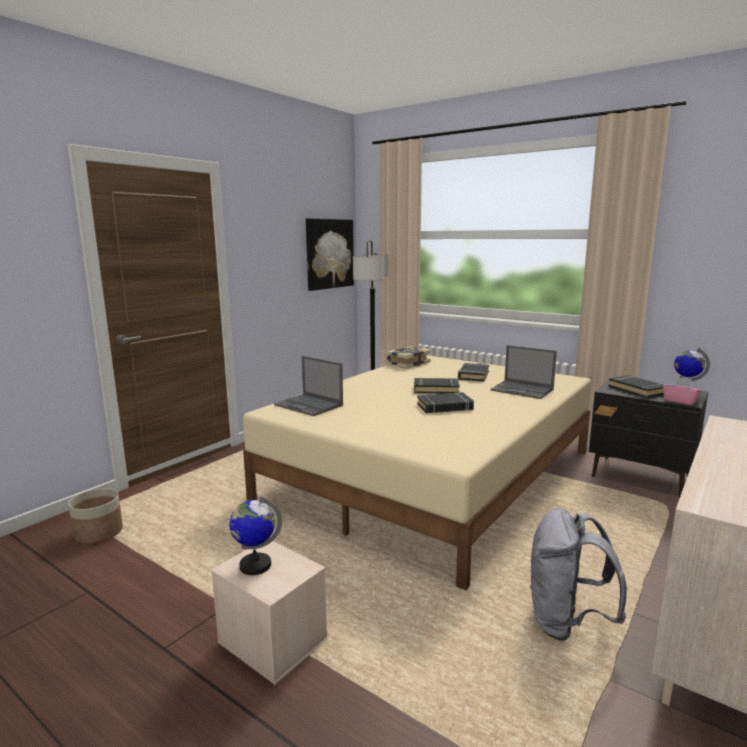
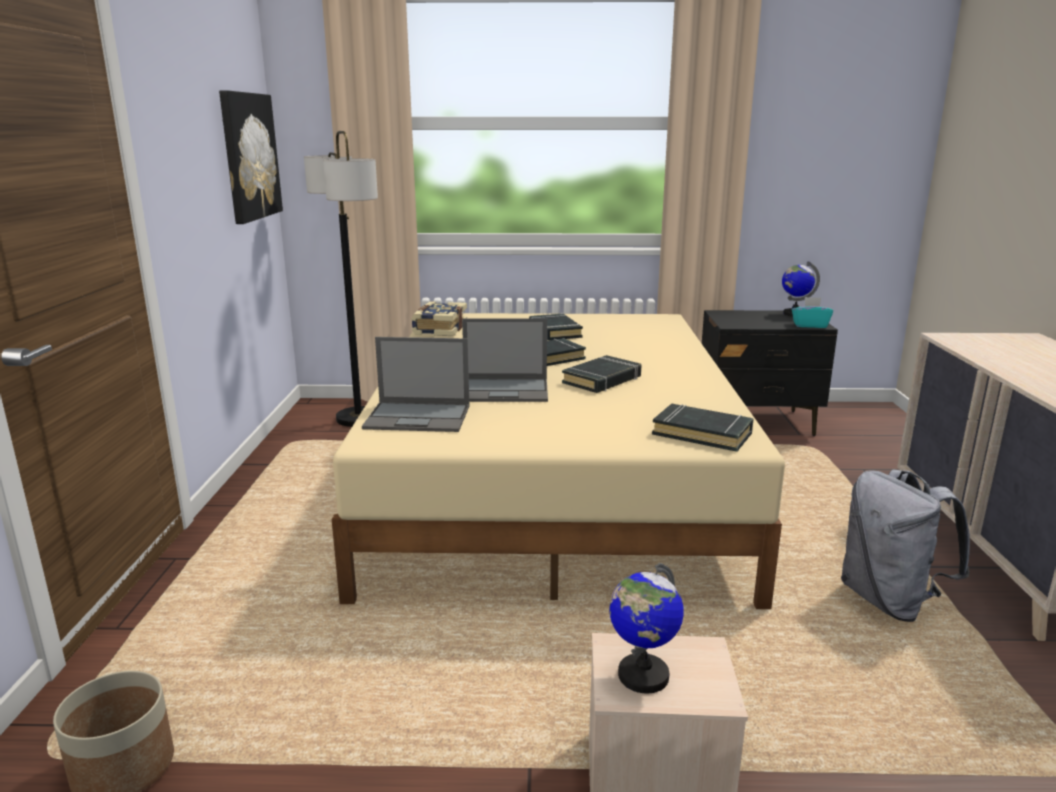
camera: 35 degrees left, 5 degrees up
(523, 390) = (644, 340): laptop -> laptop (505, 390)
(637, 390) = (754, 320): black book -> black book (702, 433)
(680, 401) = (809, 325): pink tissue box -> turquoise tissue box

